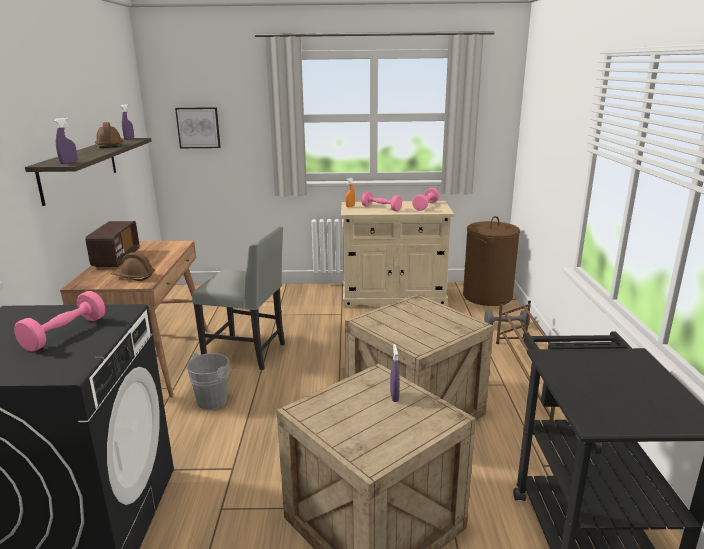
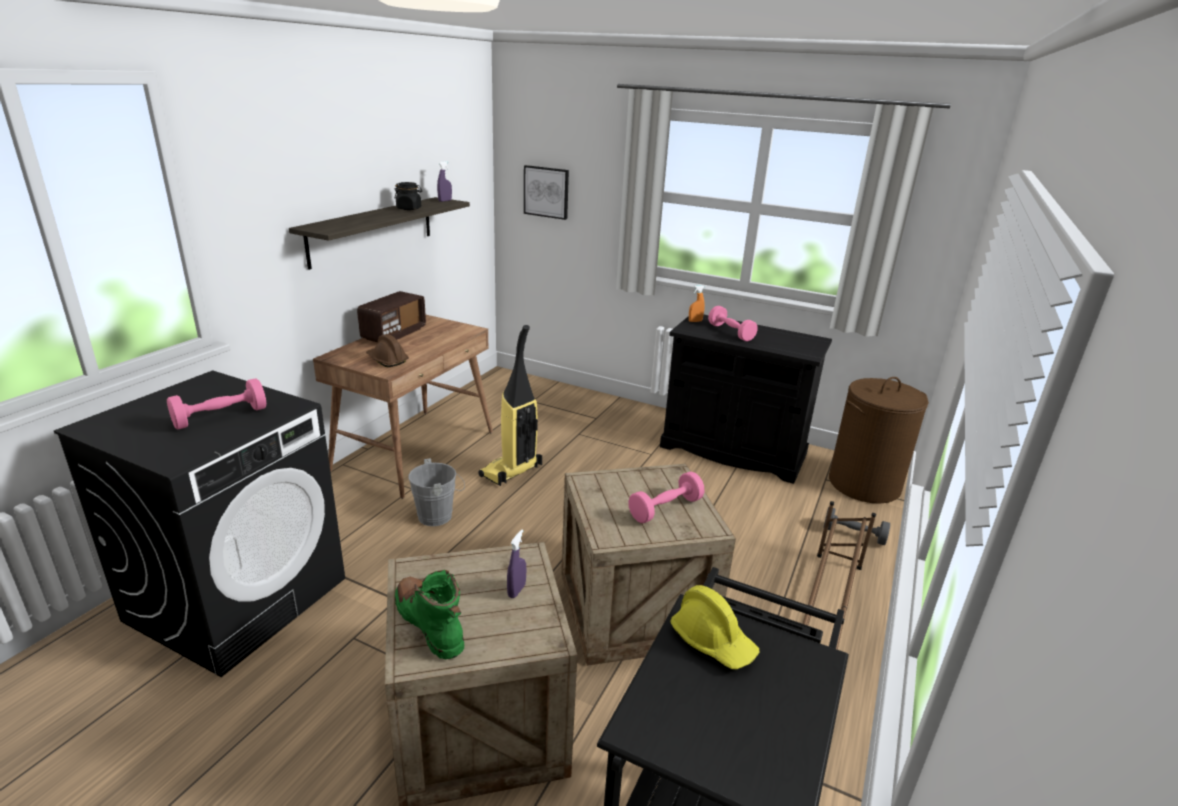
camera: 25 degrees right, 5 degrees up
(69, 163) = (330, 229): purple spray bottle -> none
(109, 145) = (409, 209): brown hard hat -> black jar
(247, 353) = (511, 471): grey chair -> vacuum cleaner
(357, 437) = (430, 624): none -> green boot
(393, 298) = (732, 451): beige cabinet -> black cabinet
(425, 206) = (793, 342): pink dumbbell -> pink dumbbell (665, 509)
(576, 366) = (713, 641): none -> yellow hard hat

